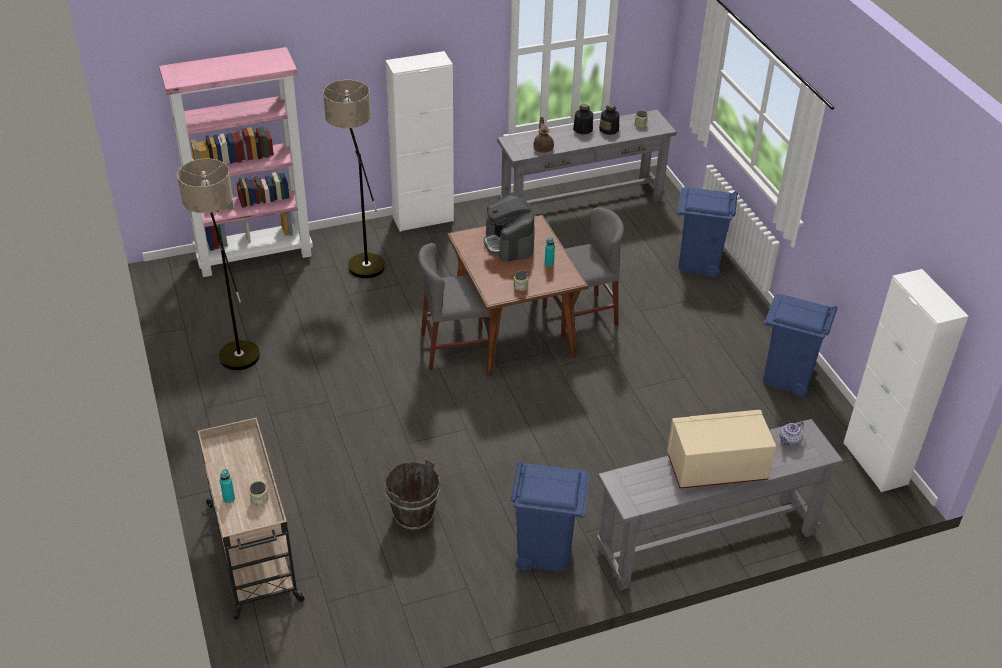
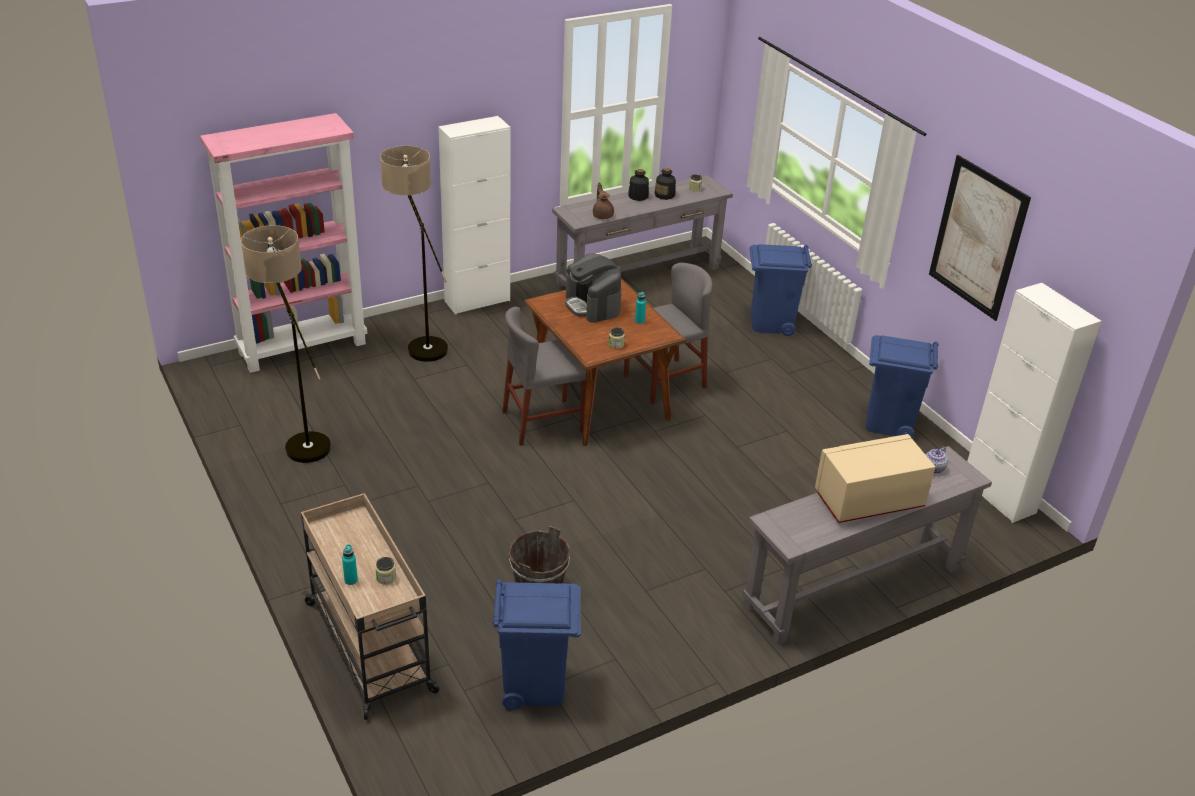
camera: 10 degrees left, 5 degrees down
(545, 550) = (689, 613): blue trash can -> blue trash can (535, 684)
(874, 214) = (977, 238): none -> picture

